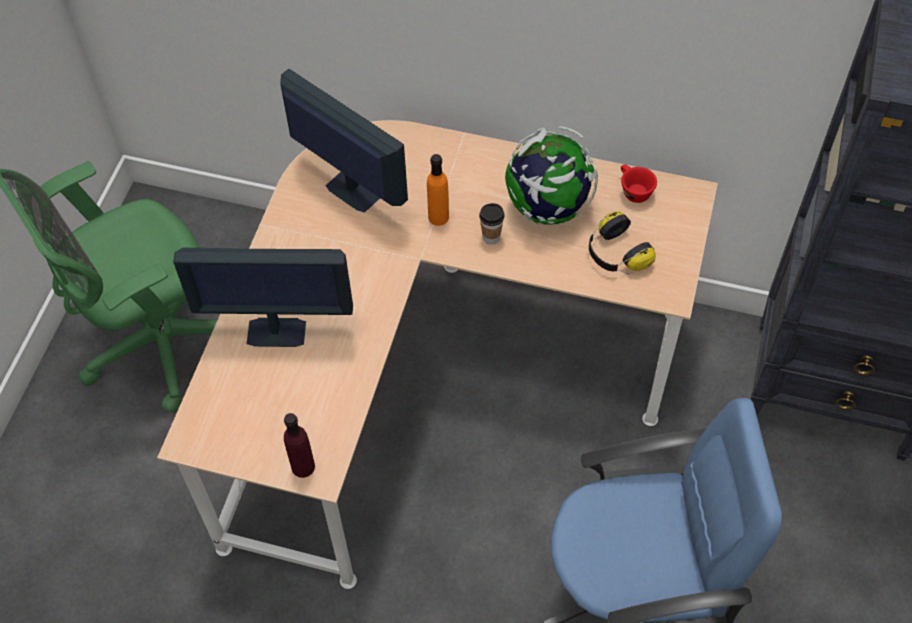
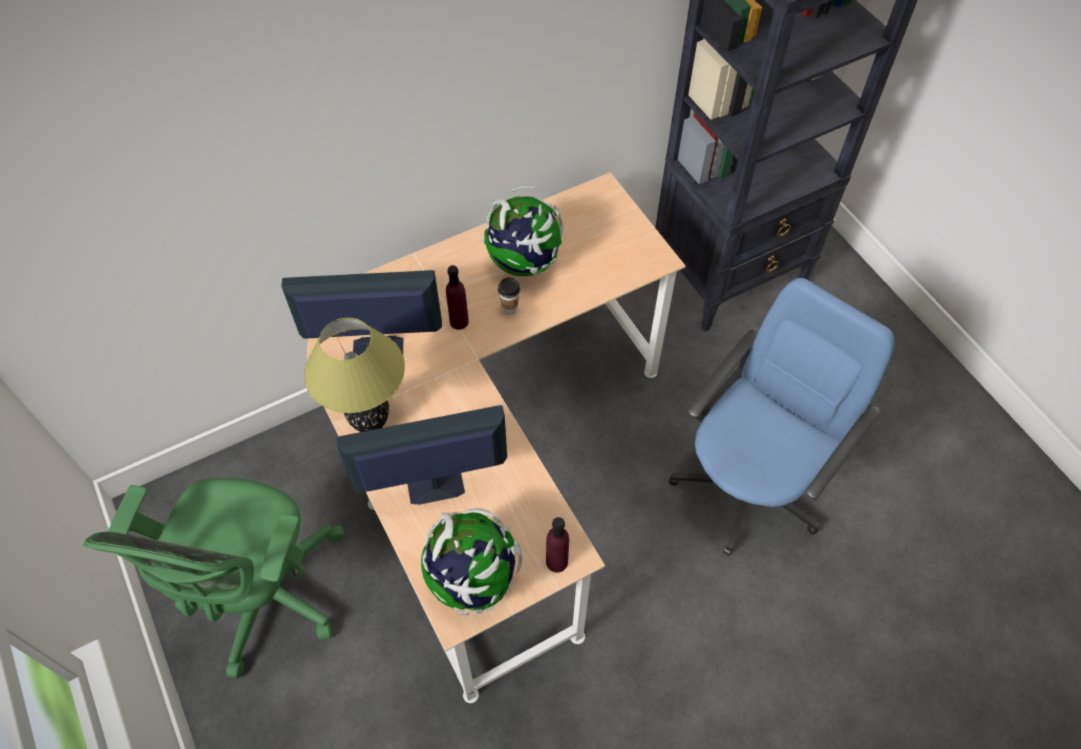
camera: 45 degrees left, 0 degrees up
(229, 425) = (473, 580): none -> globe
(278, 332) = (434, 487): monitor -> monitor turned 150 degrees counterclockwise
(285, 246) = (370, 424): none -> table lamp
(438, 217) = (459, 321): orange bottle -> purple bottle
(615, 254) = (599, 260): headphones -> none
(633, 190) = (566, 212): red cup -> none

